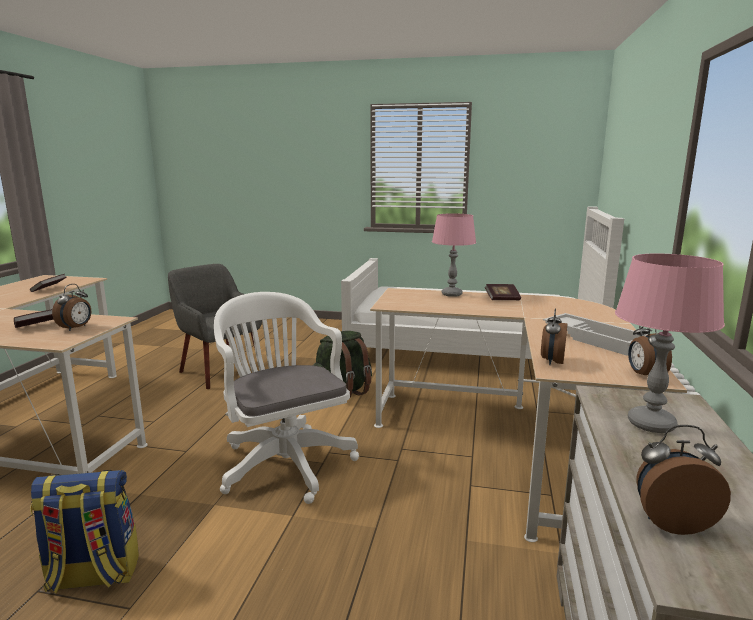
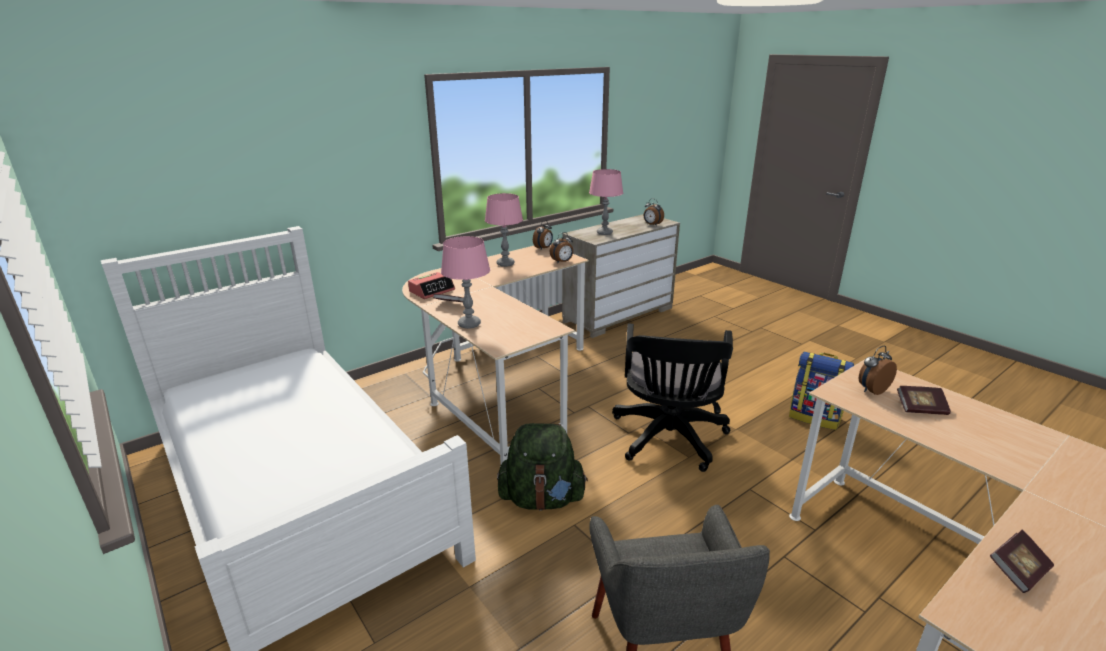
camera: 140 degrees left, 10 degrees up
(284, 461) = (669, 440): white office chair -> black office chair
(551, 302) = (432, 291): none -> alarm clock
(595, 339) = (505, 264): white tray -> pink table lamp

